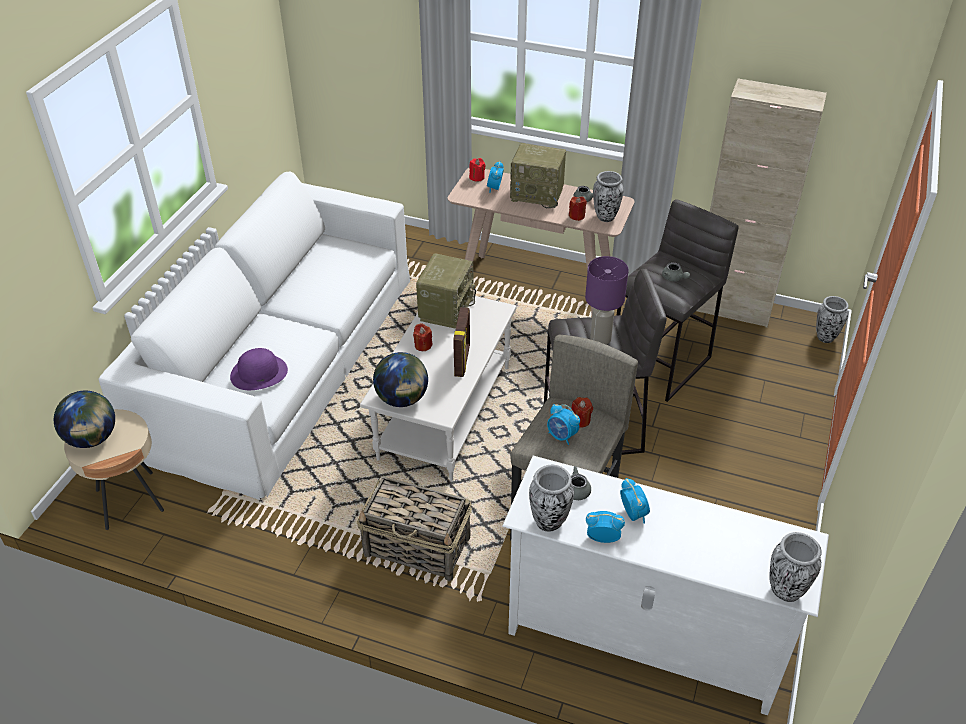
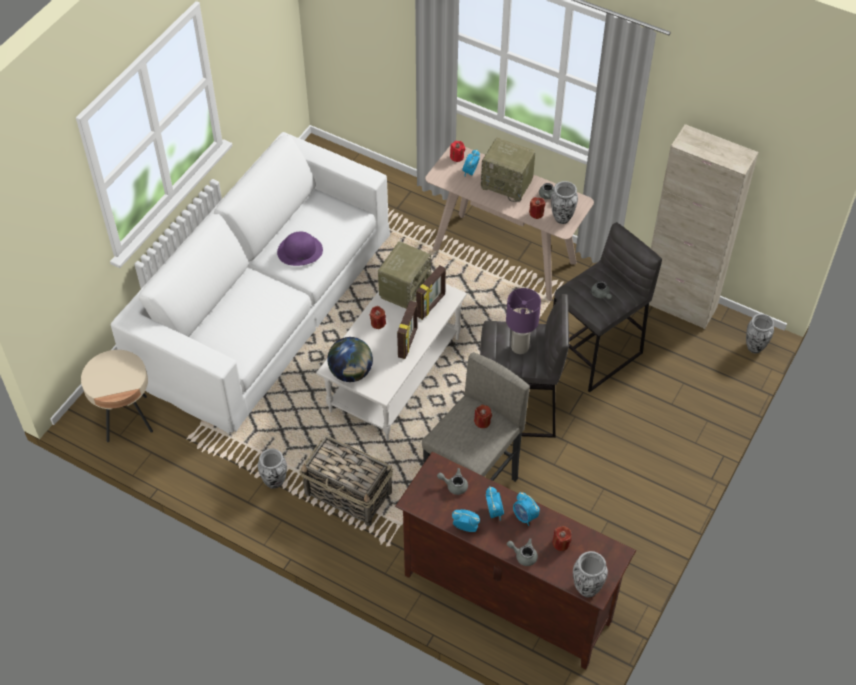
camera: 10 degrees right, 10 degrees up
(92, 438) = (102, 374): globe -> none
(259, 373) = (239, 329): purple hat -> purple hat (300, 250)
(480, 321) = (431, 306): none -> picture frame
(549, 522) = (430, 508): vase -> vase (275, 482)
(562, 436) = (464, 433): alarm clock -> alarm clock (525, 516)
(641, 642) = (506, 598): white tv stand -> brown tv stand
(688, 561) = (523, 555): none -> grey teapot
(731, 539) = (561, 543): none -> red candle

